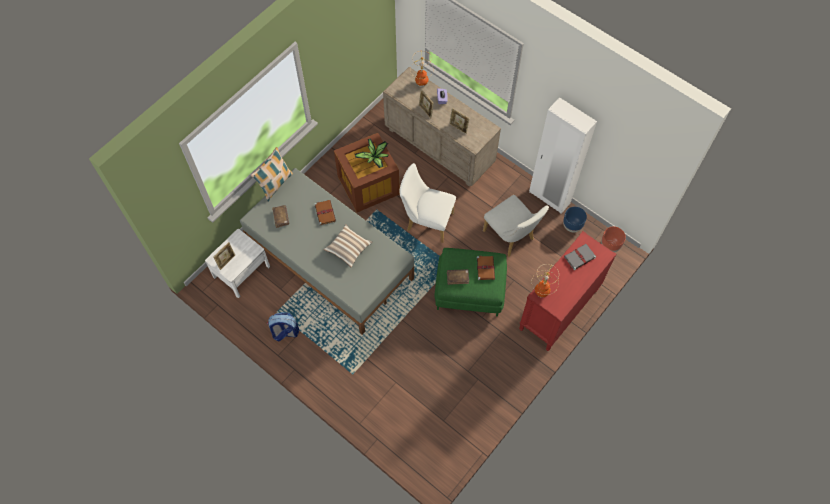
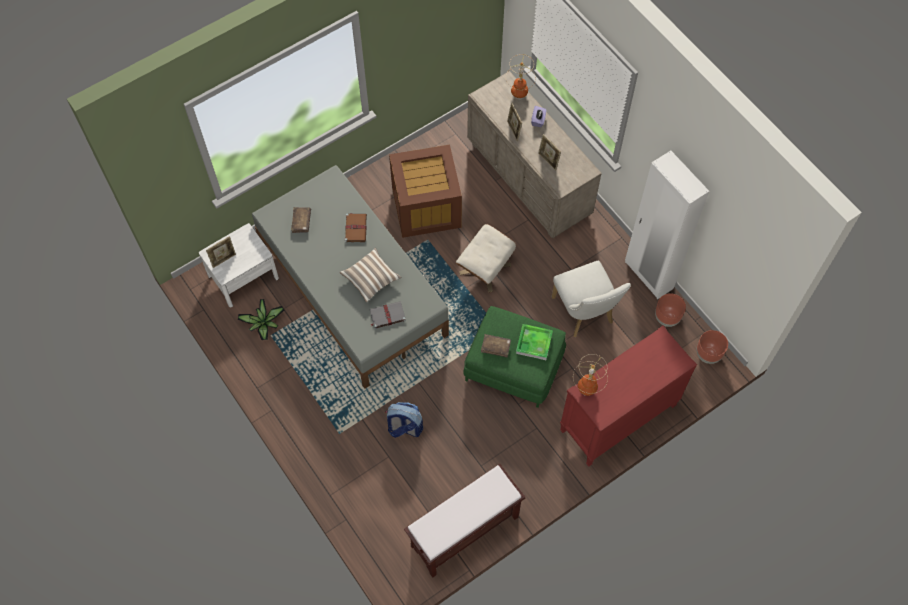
camera: 15 degrees right, 0 degrees up
(275, 184) = (306, 180): pillow -> none
(285, 332) = (273, 363): backpack -> backpack (404, 428)
(374, 157) = (437, 174): potted plant -> potted plant (264, 323)
(426, 221) = (485, 268): white chair -> beige ottoman
(470, 425) = (464, 533): none -> brown bench
(485, 268) = (534, 343): brown book -> tray
(572, 226) = (667, 318): blue planter -> brown planter
(579, 257) = (648, 357): grey book -> grey book (387, 315)

